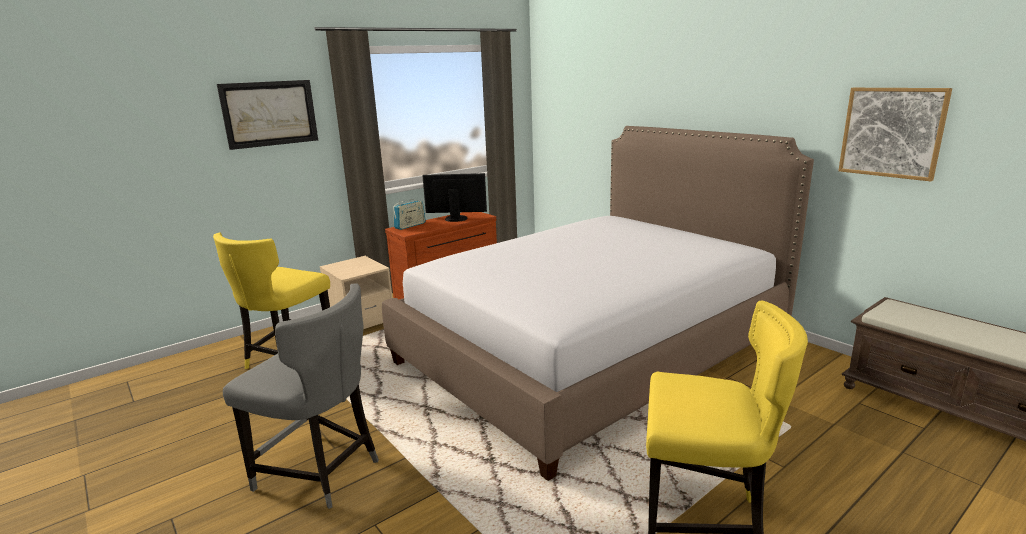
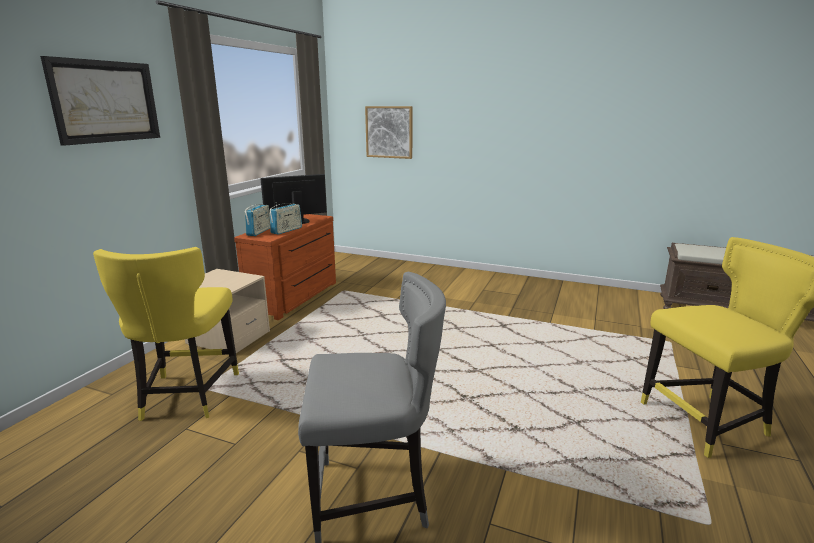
camera: 30 degrees left, 0 degrees up
(433, 227) = (286, 230): none -> radio
(592, 351) = (483, 321): bed -> none
(892, 132) = (673, 123): picture -> picture (389, 132)

